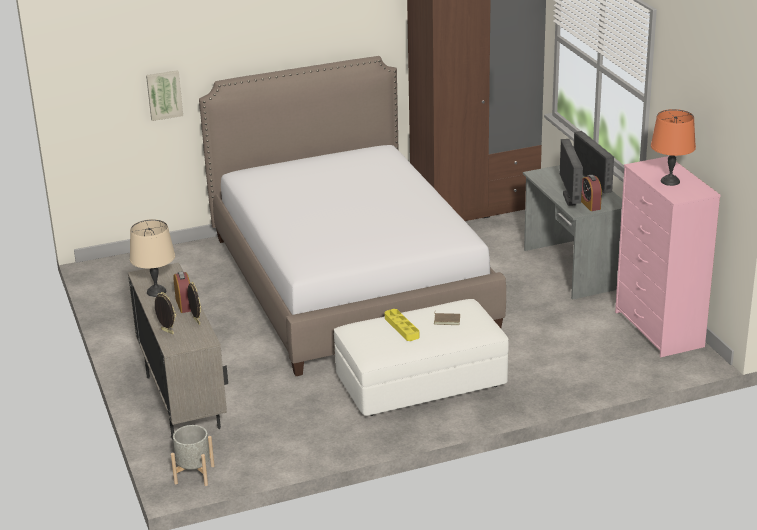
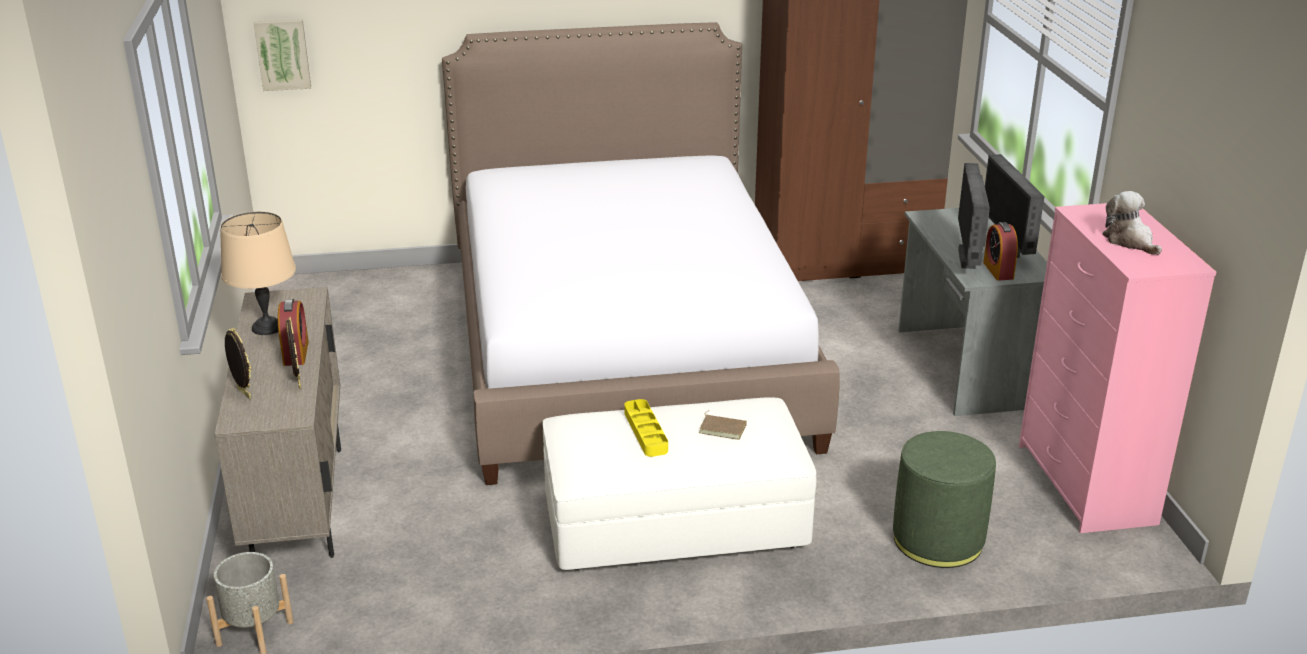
camera: 10 degrees right, 0 degrees up
(164, 94) = (393, 47): picture -> picture (283, 54)
(579, 371) = (938, 540): none -> green ottoman
(670, 181) = (1129, 241): orange table lamp -> plush toy

